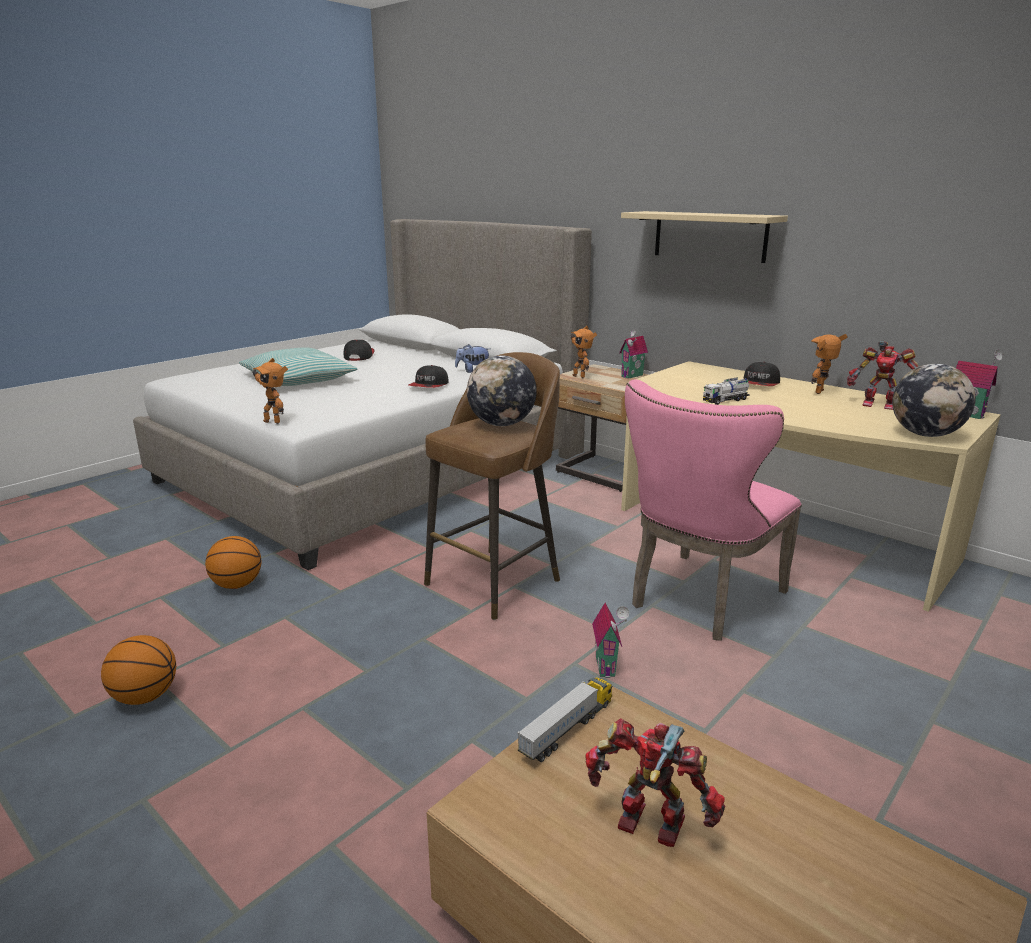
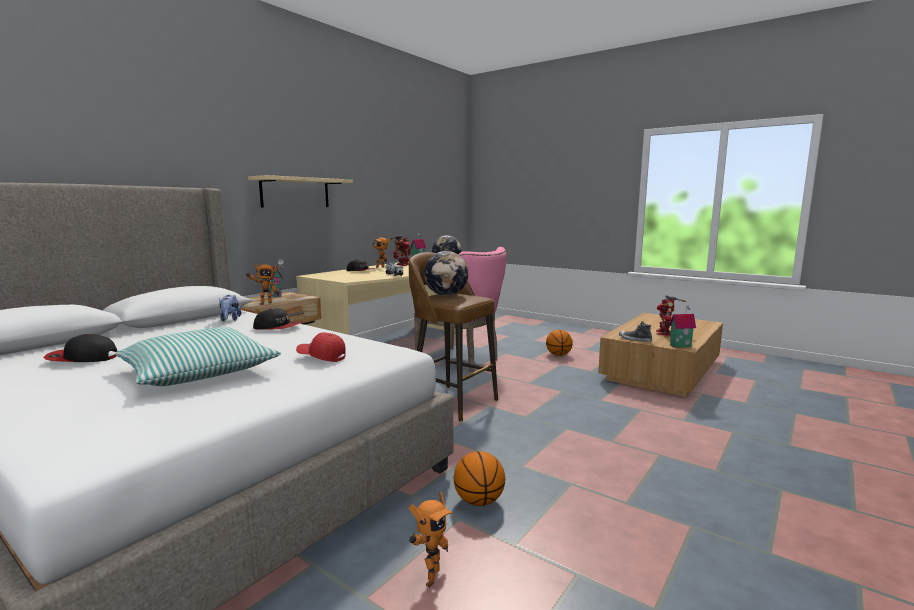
camera: 95 degrees left, 10 degrees down
(145, 697) = (648, 499): basketball -> basketball (558, 355)
(273, 421) = (385, 361): toy robot -> toy robot (429, 577)
(303, 403) = (321, 357): none -> red cap
(567, 729) = (634, 339): toy truck -> shoe
(607, 666) = (528, 377): toy house -> toy house (680, 345)

